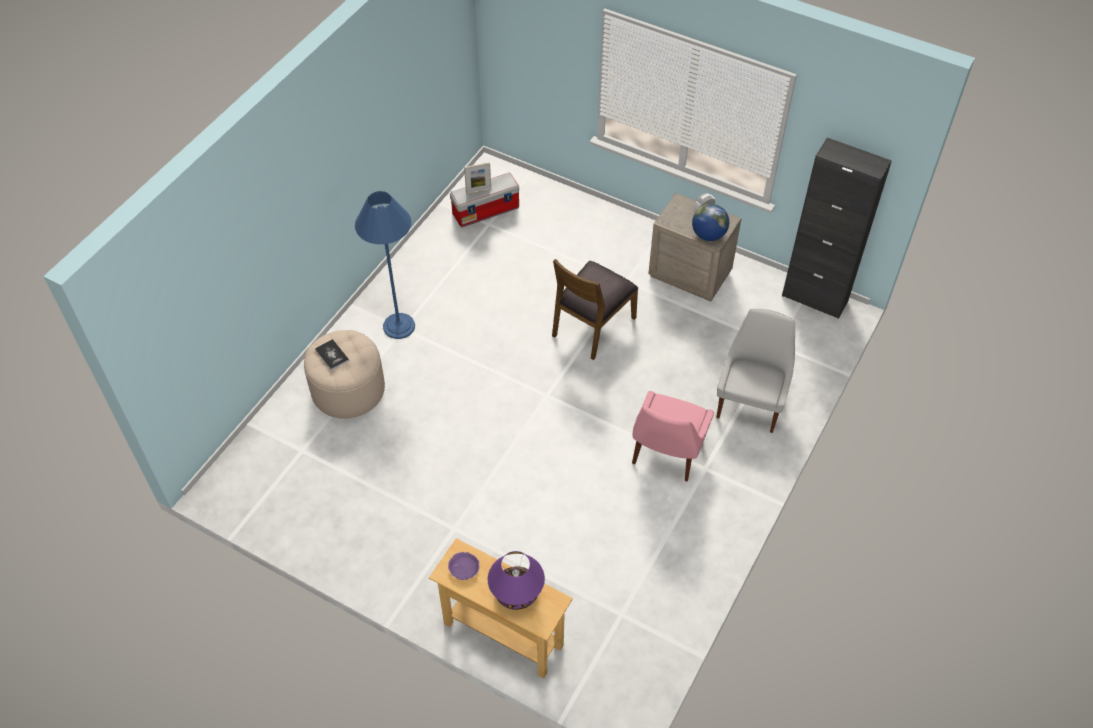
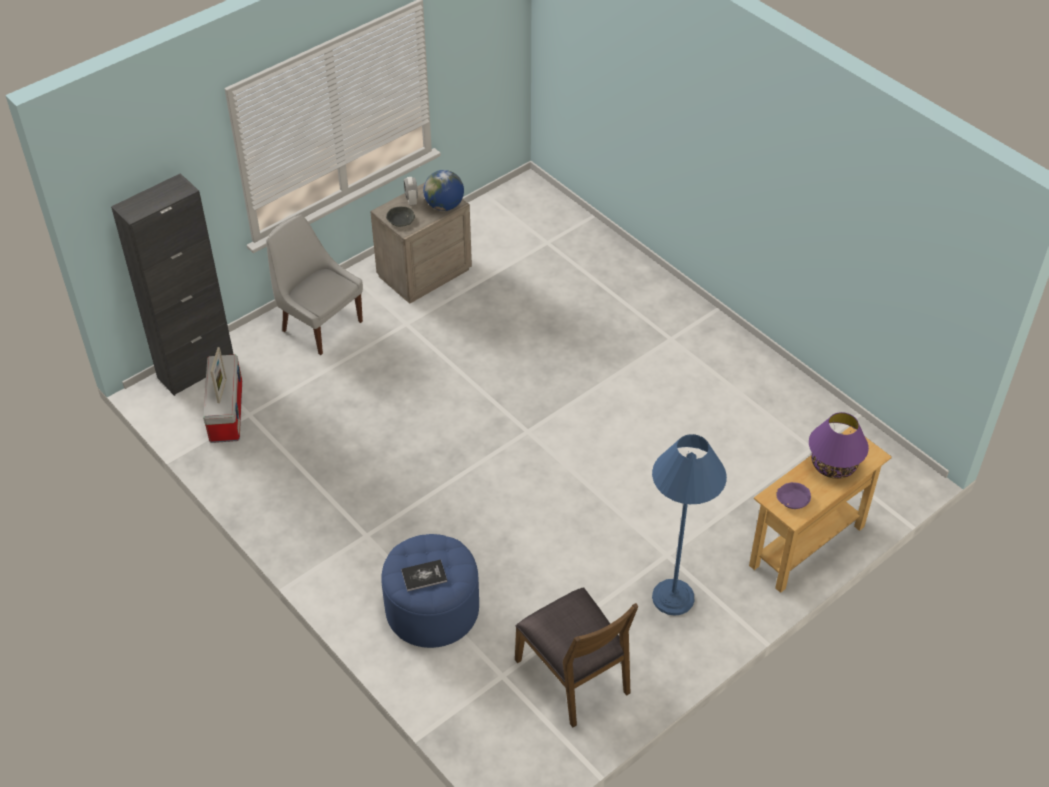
camera: 70 degrees left, 5 degrees down
(348, 390) = (432, 609): beige ottoman -> blue ottoman
(399, 326) = (360, 538): blue floor lamp -> blue floor lamp (673, 597)
(592, 326) = (452, 368): brown chair -> brown chair (574, 675)
(666, 455) = (643, 361): pink chair -> none
(675, 214) = (401, 220): none -> grey bowl
(750, 403) = (609, 283): white chair -> white chair (320, 324)
(814, 298) = (505, 198): black cabinet -> black cabinet (196, 369)

